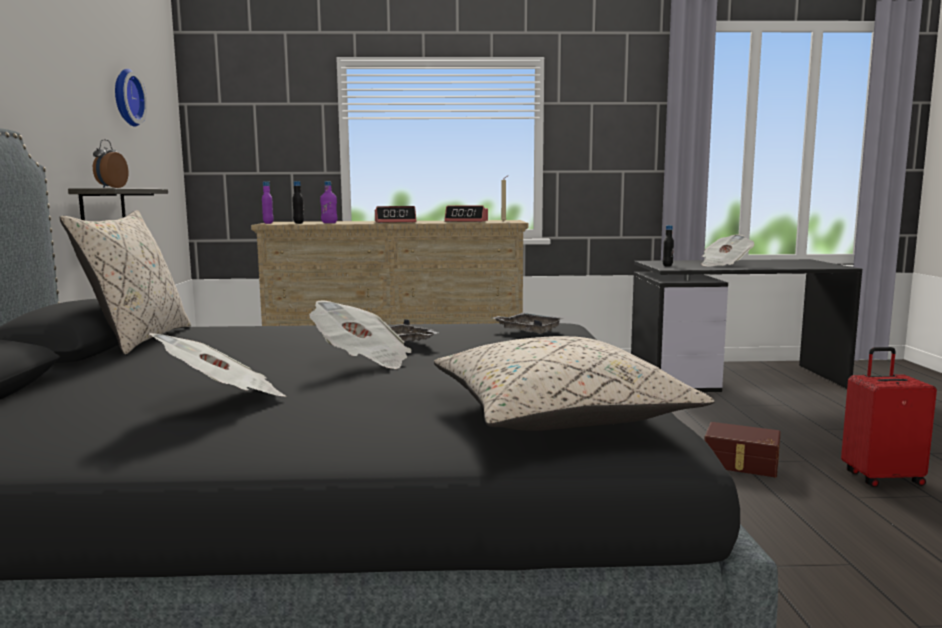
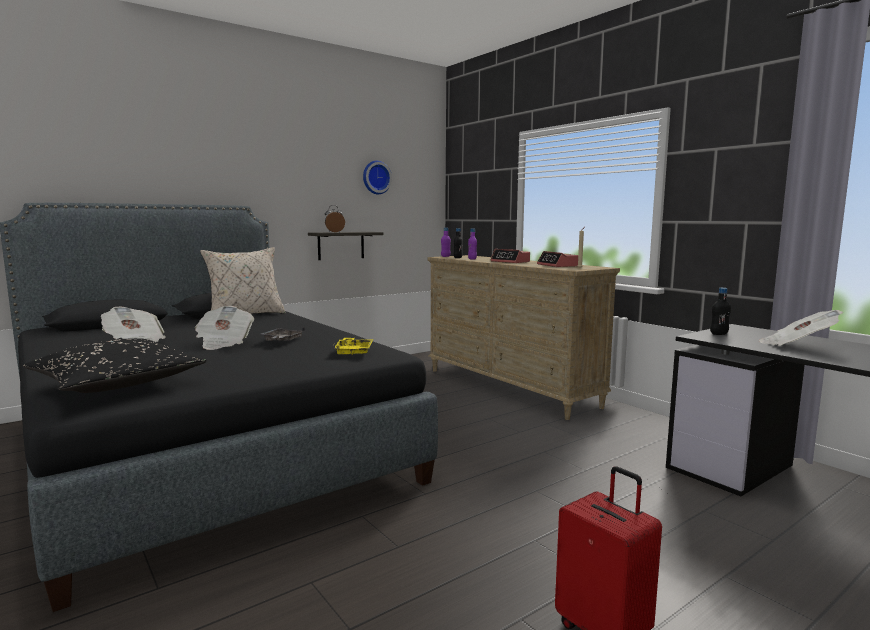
camera: 55 degrees right, 0 degrees up
(528, 331) = (354, 352): grey tray -> yellow tray
(558, 416) = (117, 384): beige pillow -> black pillow
(741, 464) = (528, 541): brown storage box -> none

